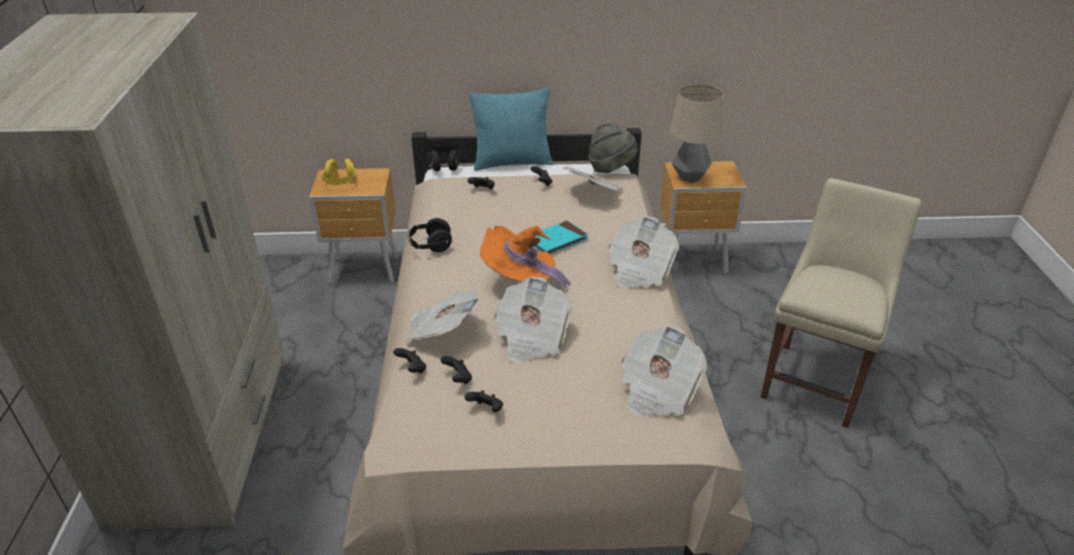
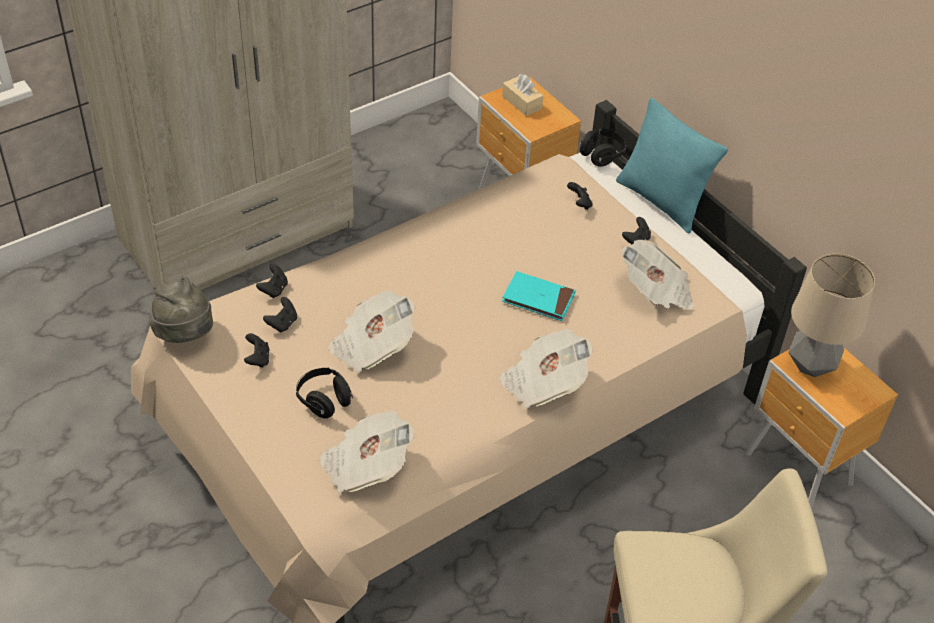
camera: 55 degrees right, 10 degrees up
(340, 182) = (522, 102): yellow headphones -> beige tissue box
(430, 246) = (450, 214): black headphones -> black headphones (324, 400)
(442, 331) = (336, 284): newspaper -> none
(521, 280) = (450, 302): orange hat -> none
(611, 168) = (725, 283): grey hat -> grey hat (186, 334)

